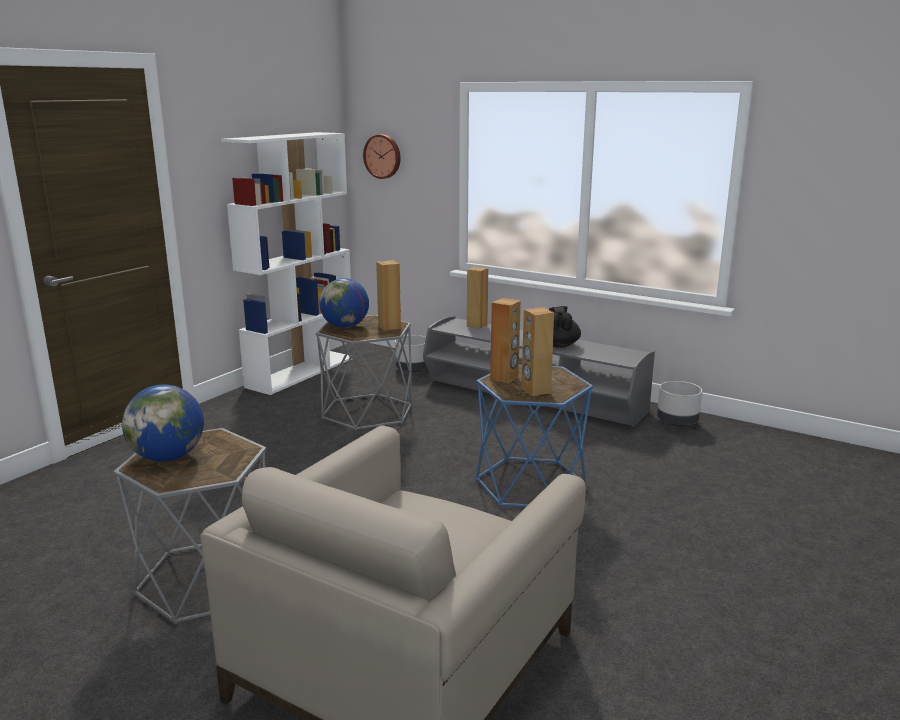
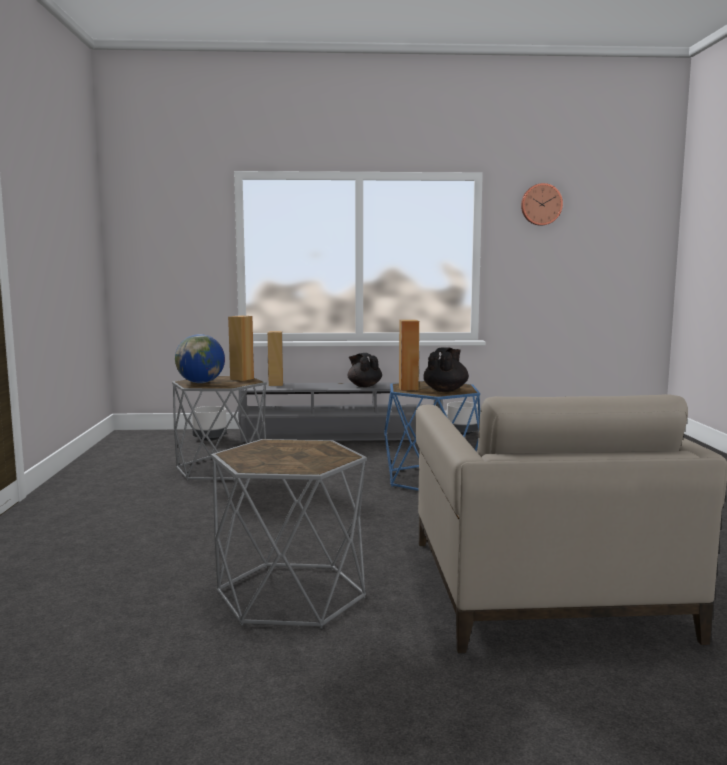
camera: 35 degrees left, 10 degrees down
(168, 457) = (266, 458): globe -> none
(301, 372) = (101, 456): white bookcase -> none
(383, 156) = (148, 240): wall clock -> wall clock (541, 204)
(535, 390) = (445, 390): brown speaker -> black teapot

